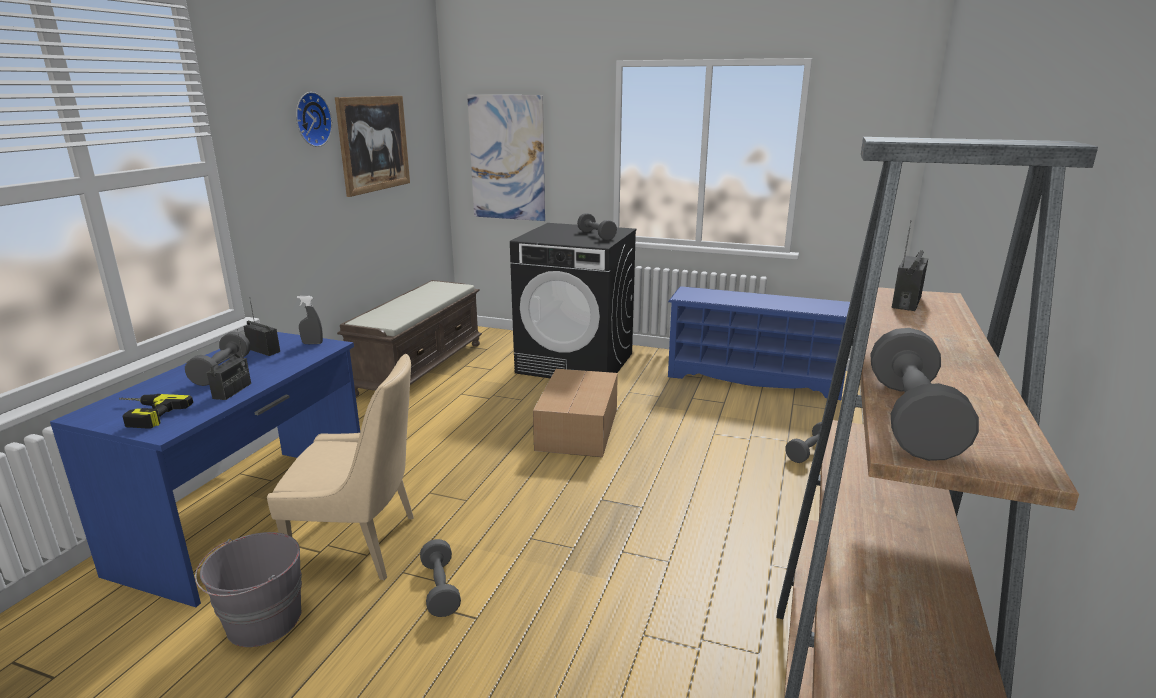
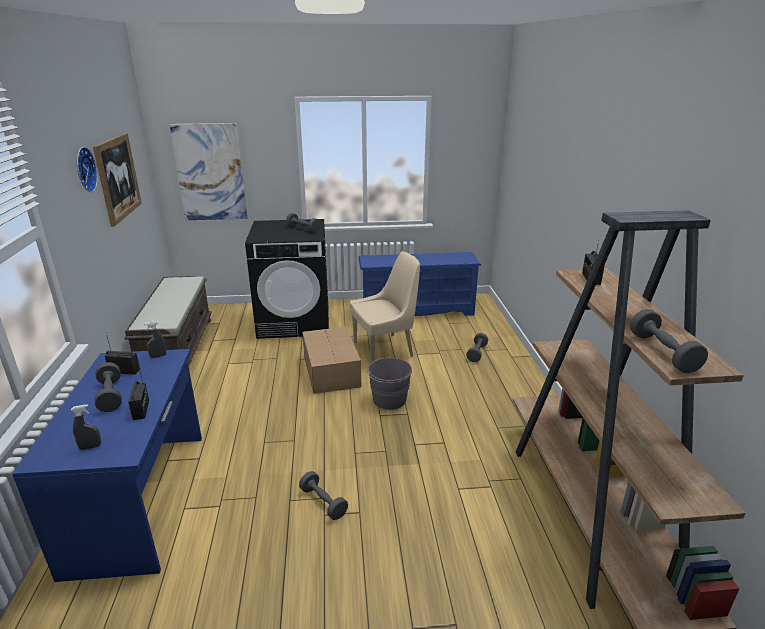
camera: 25 degrees left, 5 degrees up
(142, 415) = (90, 447): power drill -> grey spray bottle
(262, 622) = (220, 564): grey bucket -> grey bucket (389, 400)
(361, 545) = (246, 492): beige chair -> beige chair (385, 348)

